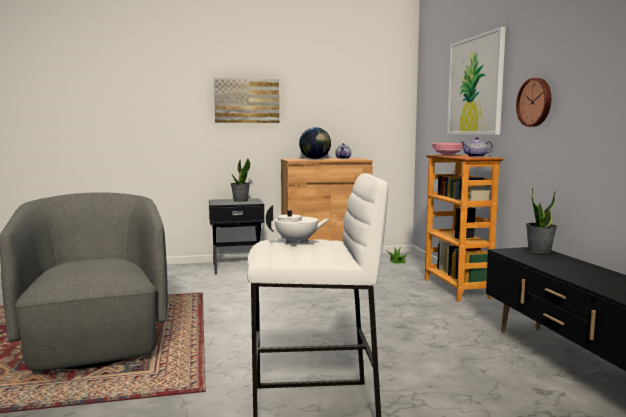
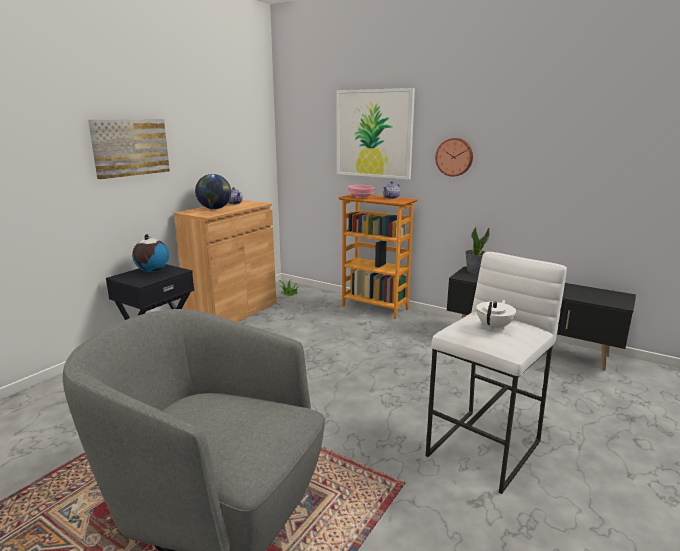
camera: 45 degrees left, 10 degrees up
(240, 200) = (152, 271): potted plant -> globe

